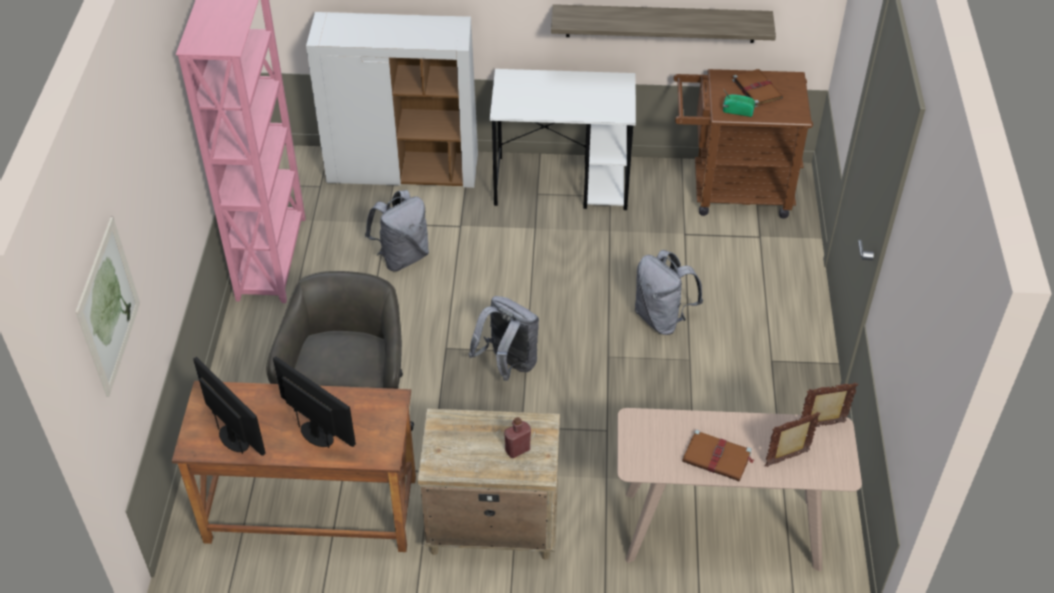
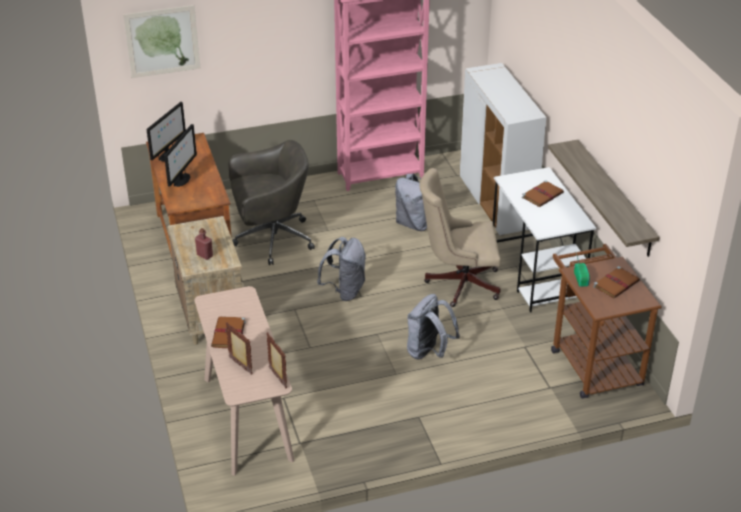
camera: 70 degrees right, 10 degrees down
(545, 253) = (458, 283): none -> beige office chair
(551, 91) = (543, 195): none -> brown book

